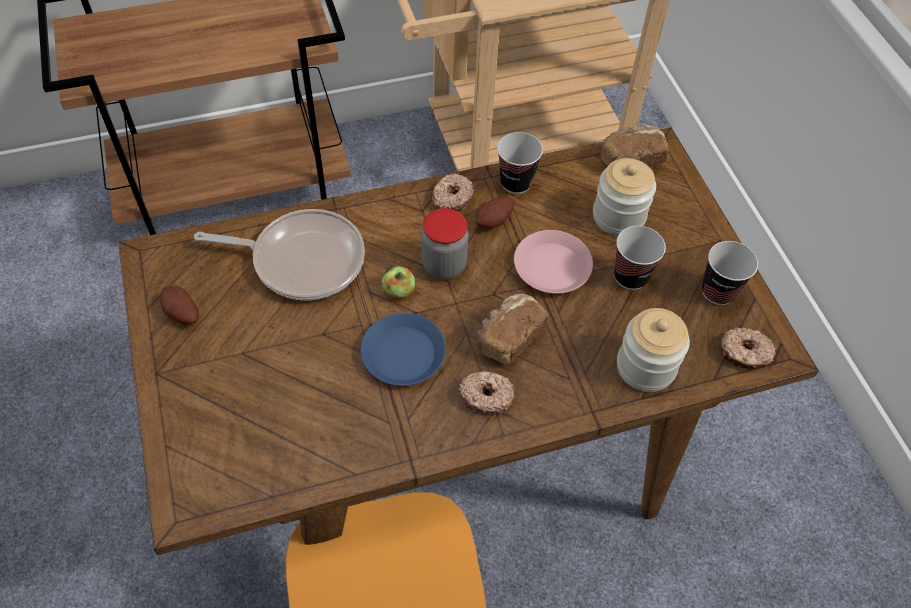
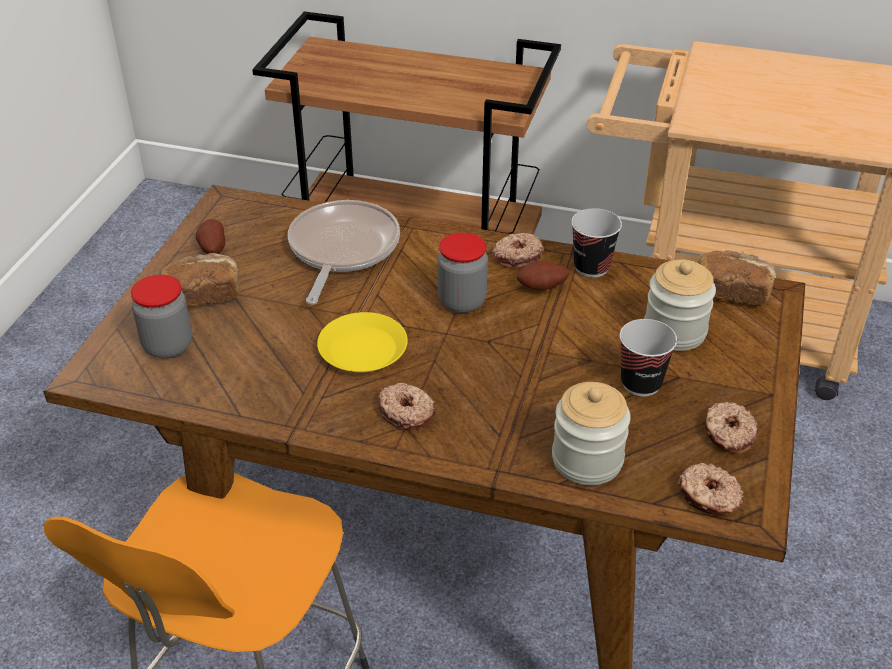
camera: 35 degrees right, 15 degrees down
(231, 439) = (168, 346): none -> jar
(302, 260) = (341, 250): frying pan -> frying pan turned 120 degrees counterclockwise
(398, 291) = (402, 304): apple -> none
(403, 354) = (363, 350): blue plate -> yellow plate
(509, 337) = (471, 378): bread -> bread (203, 295)
(552, 267) = (565, 344): pink plate -> none
(718, 292) = (728, 434): cup -> donut

